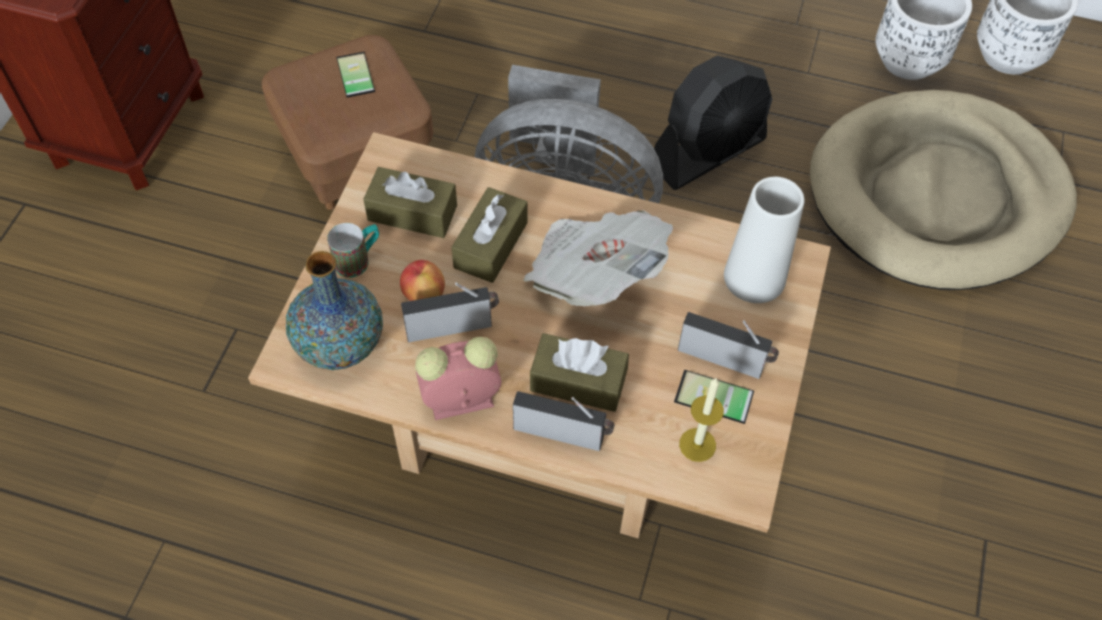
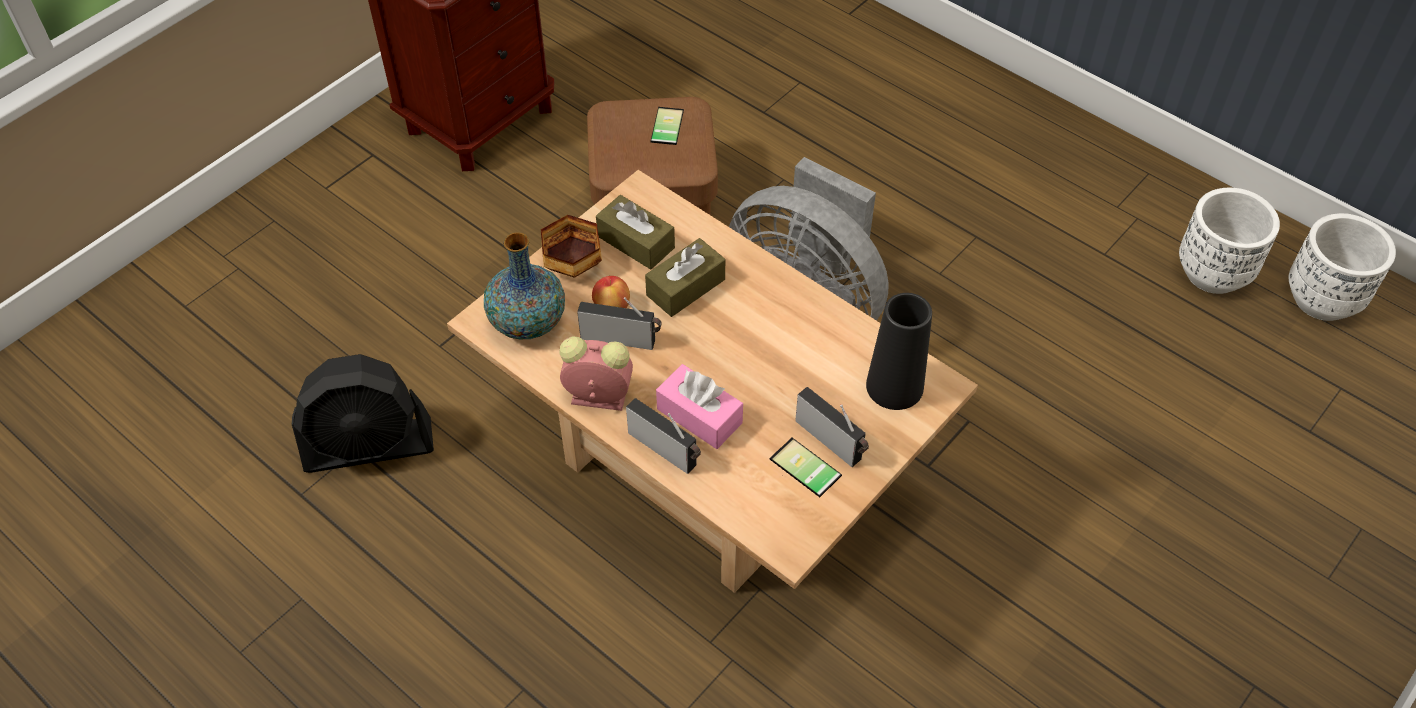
camera: 25 degrees right, 5 degrees down
(358, 260) = (575, 264): mug -> bowl
(578, 381) = (699, 416): brown tissue box -> pink tissue box
(594, 274) = (758, 338): newspaper -> none
(697, 444) = (770, 498): candle -> none
(708, 152) = (969, 295): black fan -> black fan (369, 446)
(754, 277) = (894, 386): white vase -> black vase
(937, 196) = (1173, 404): beige dog bed -> none

